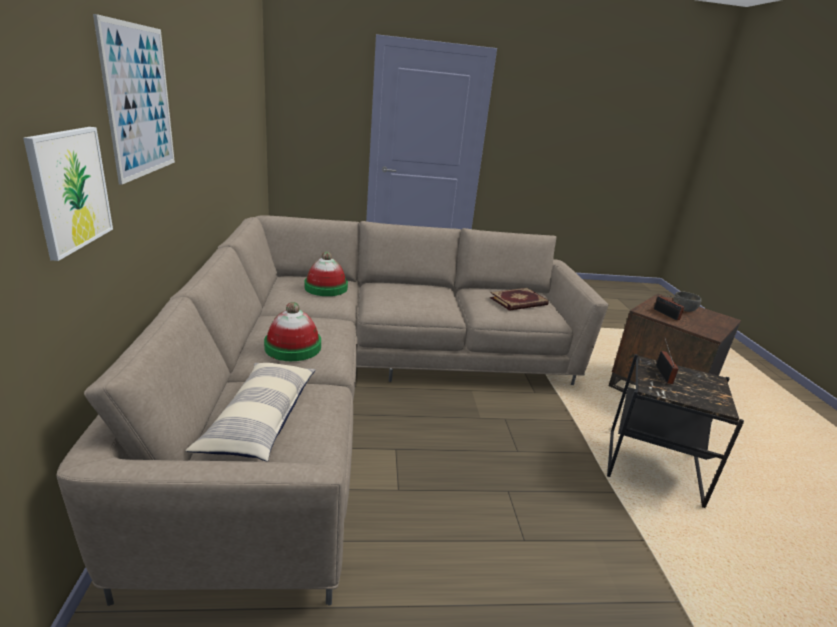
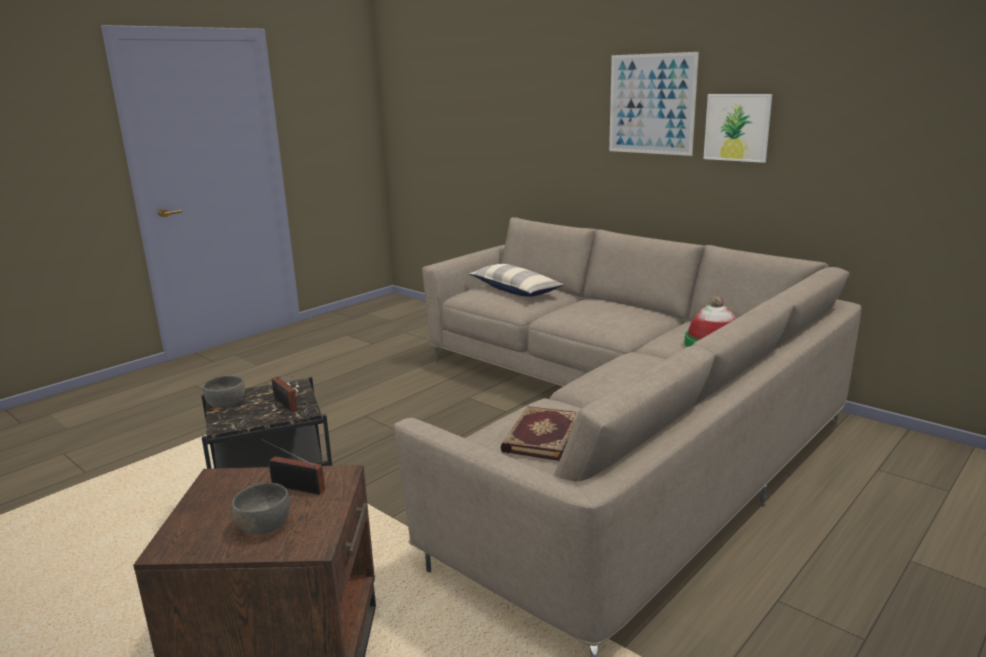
camera: 140 degrees right, 5 degrees down
(70, 189) = (569, 141): picture -> picture (737, 127)
(293, 347) = (589, 308): hat -> none
(715, 397) = (227, 404): none -> grey bowl

